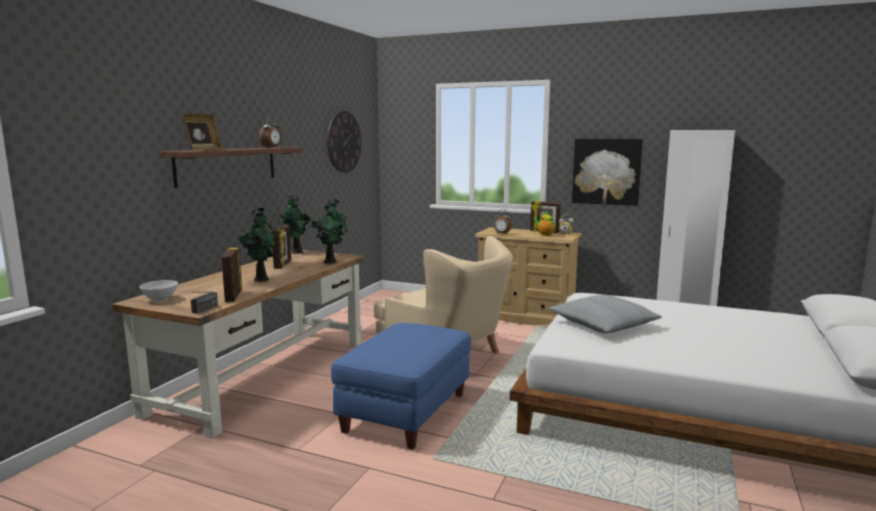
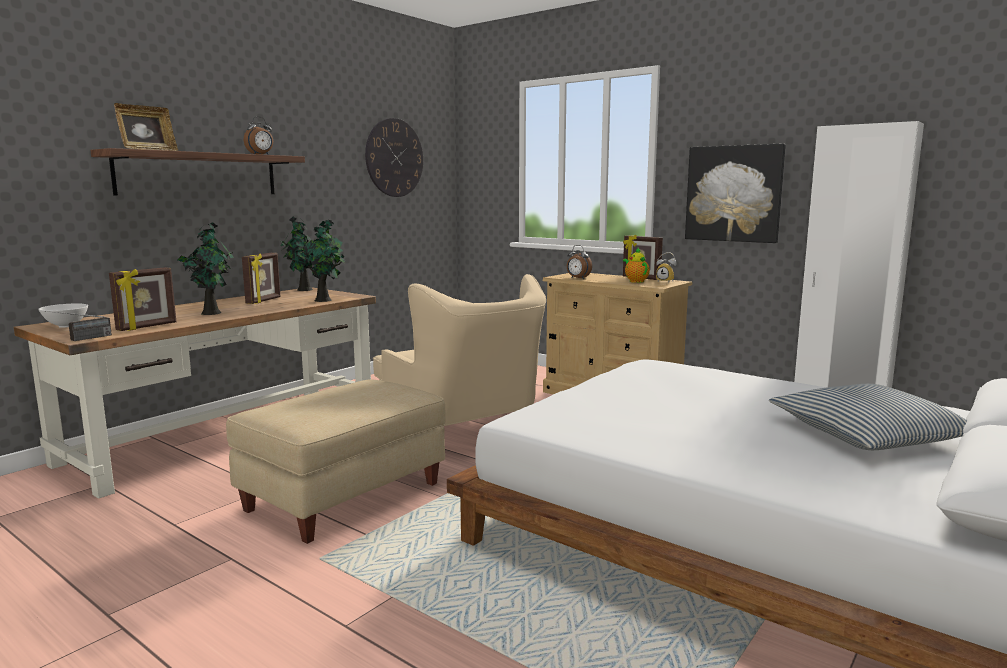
camera: 15 degrees right, 0 degrees up
(233, 296) = (147, 327): picture frame -> picture frame turned 150 degrees counterclockwise
(405, 412) = (343, 496): blue ottoman -> beige ottoman
(603, 324) = (625, 399): pillow -> pillow (868, 435)

